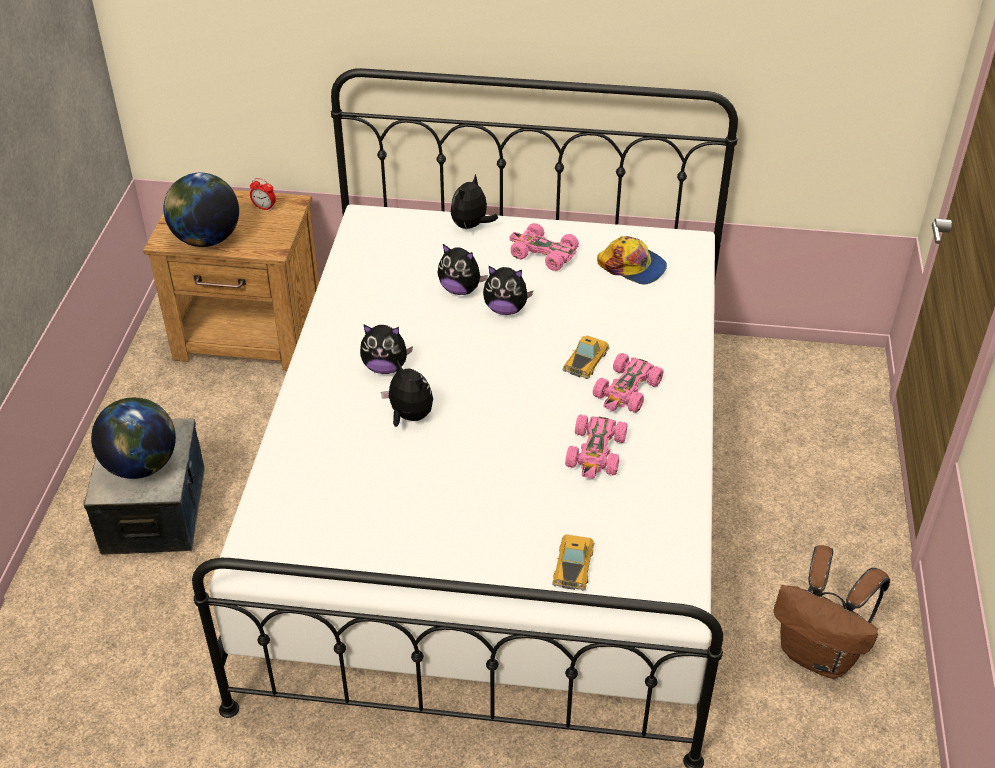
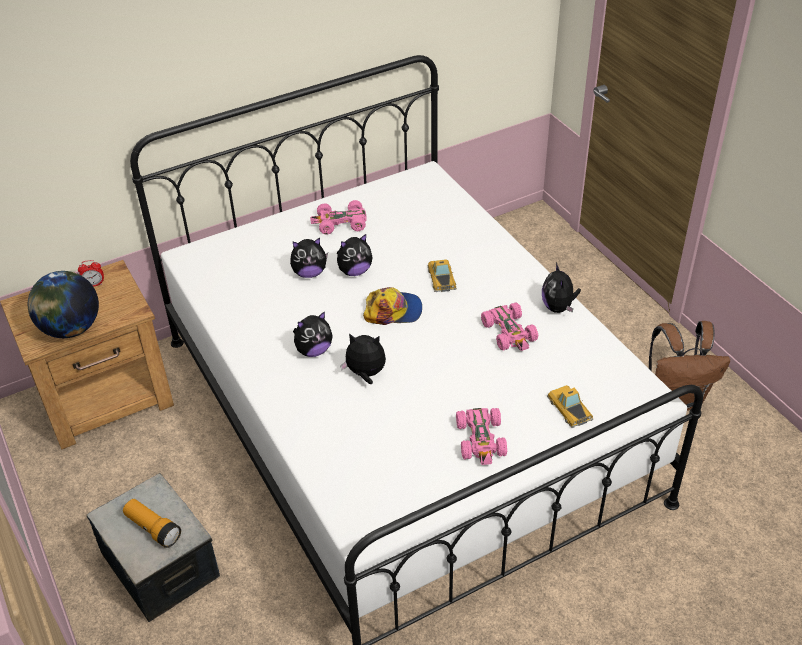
camera: 35 degrees left, 0 degrees up
(141, 465) = (153, 529): globe -> flashlight
(471, 226) = (270, 227): plush toy -> plush toy (558, 307)
(627, 390) = (487, 284): pink toy car -> pink toy car (481, 440)
(632, 266) = (407, 205): cap -> cap (393, 311)

